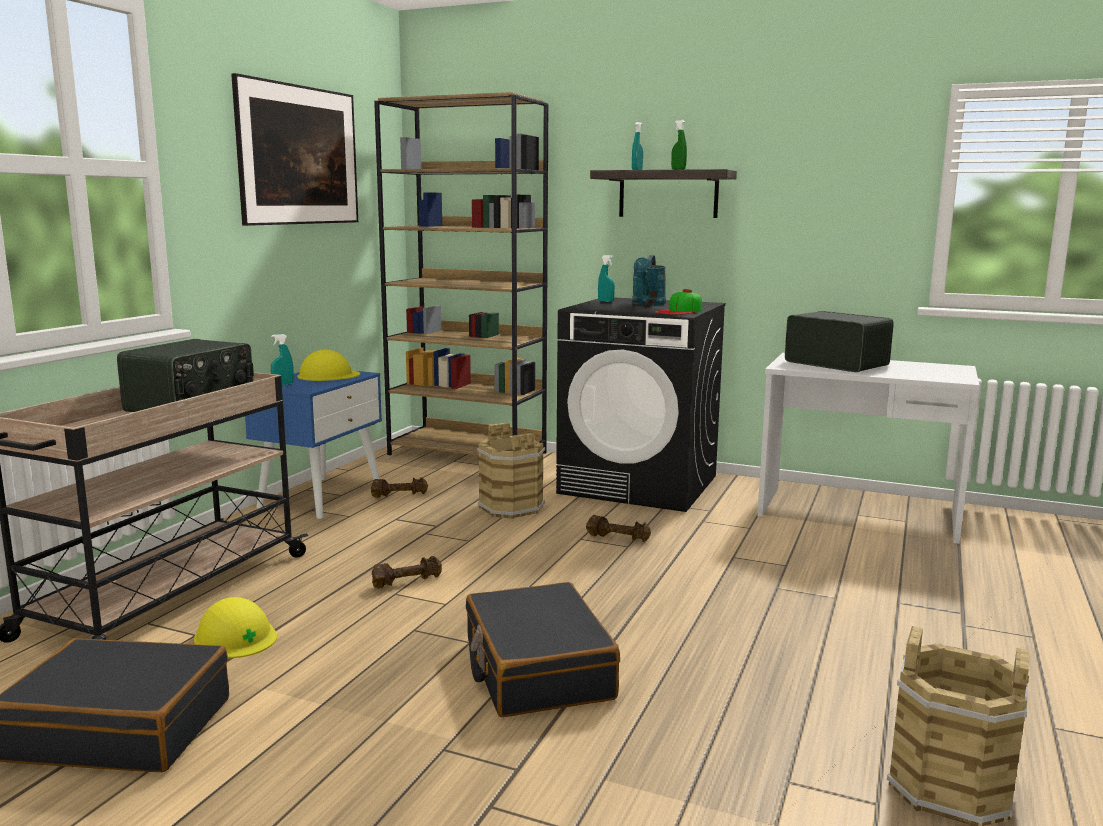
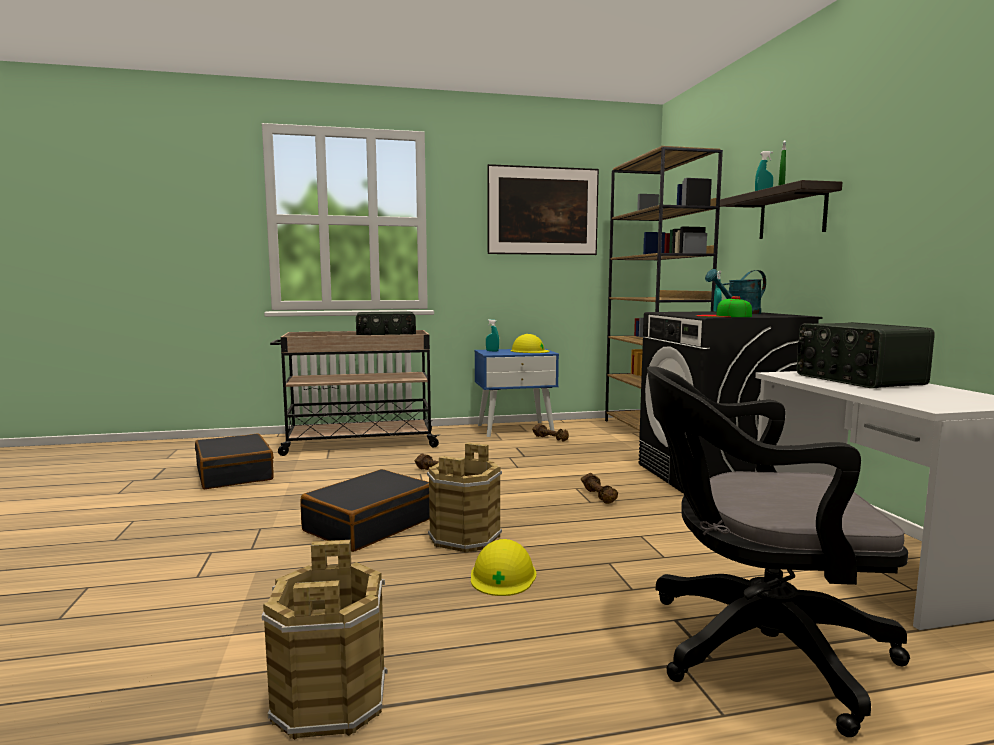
camera: 55 degrees right, 5 degrees down
(235, 637) = (333, 464): yellow hard hat -> yellow hard hat (503, 575)
(511, 507) = (589, 461): brown bucket -> brown bucket (465, 537)
(837, 363) = (857, 380): radio -> radio turned 150 degrees clockwise
(955, 595) = (753, 648): none -> black office chair

